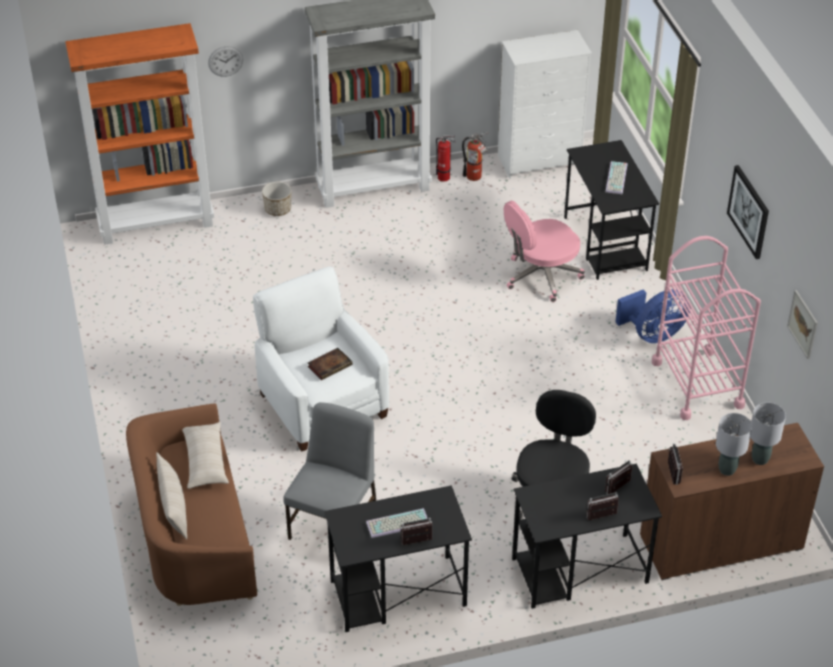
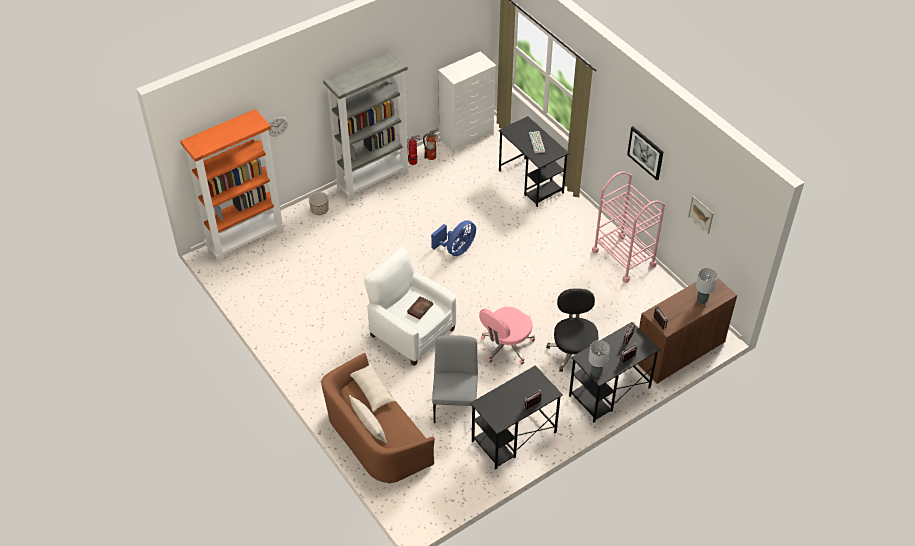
camera: 20 degrees left, 5 degrees up
(397, 524) = (516, 398): keyboard -> none
(541, 276) = (503, 213): pink office chair -> pink office chair (506, 346)
(653, 334) = (585, 233): blue fan -> blue fan (456, 249)
(727, 469) = (687, 312): grey table lamp -> grey table lamp (596, 372)

